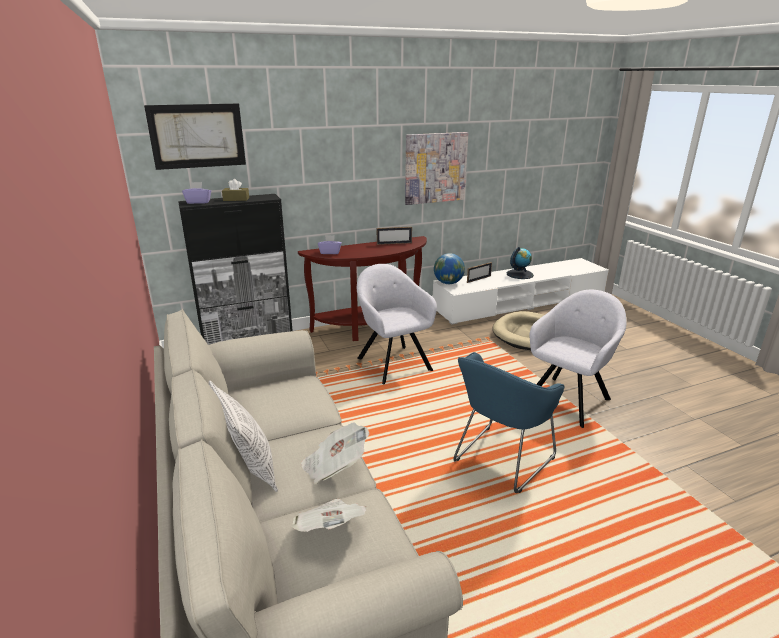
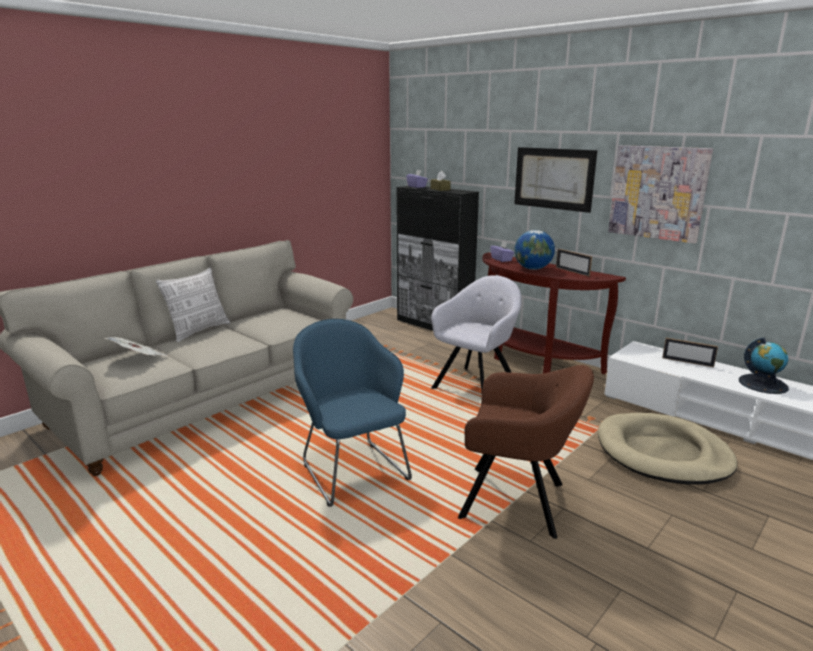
camera: 65 degrees right, 5 degrees down
(197, 136) = (432, 133): picture -> picture (553, 178)
(334, 466) = (208, 351): newspaper -> none
(448, 283) = (640, 349): globe -> globe (532, 269)
(500, 461) = (352, 469): blue armchair -> blue armchair turned 45 degrees clockwise
(568, 399) = (518, 501): grey armchair -> brown armchair

